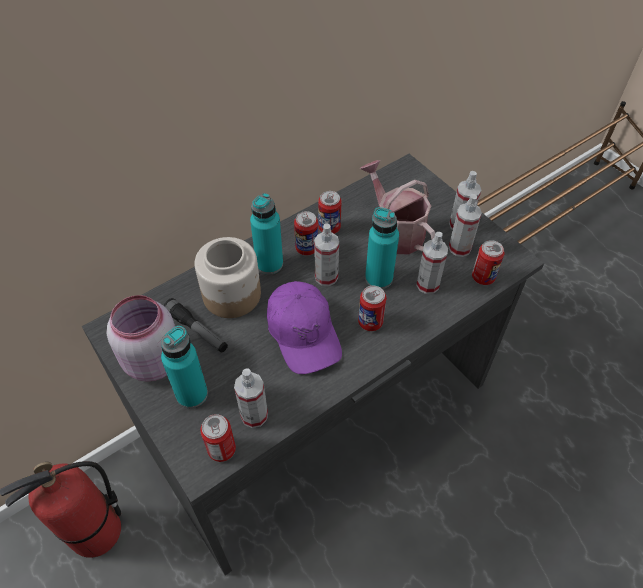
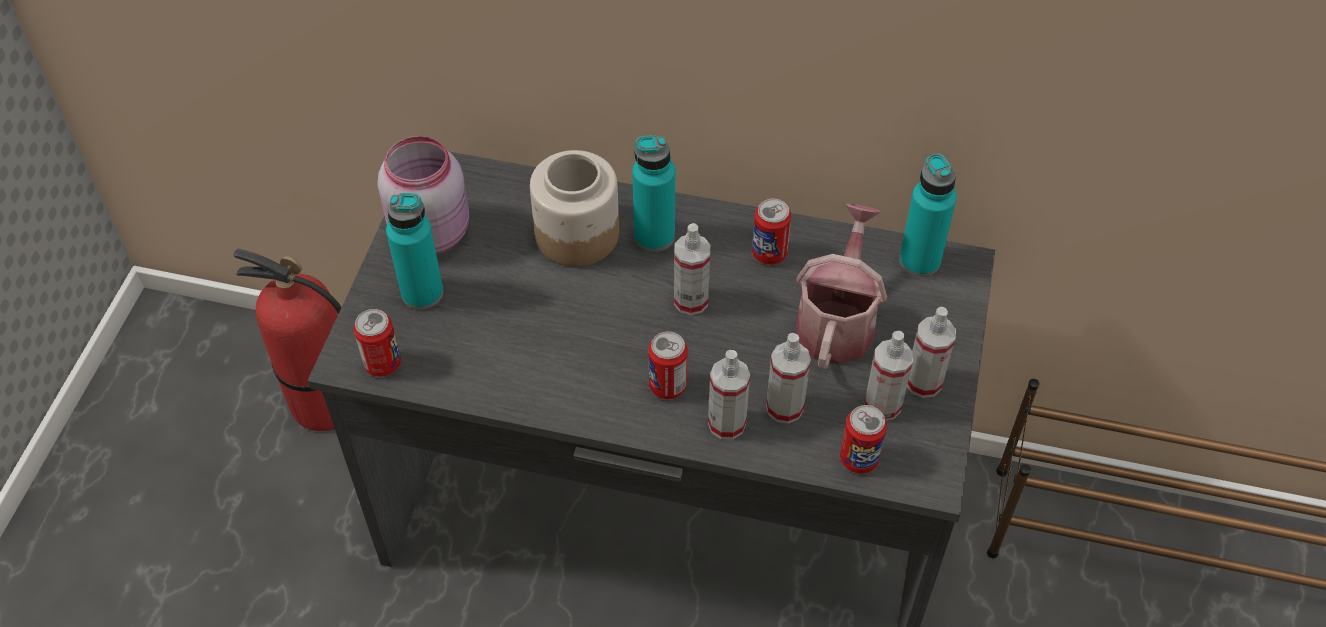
camera: 50 degrees right, 0 degrees up
(197, 330) = (501, 239): flashlight -> none
(254, 415) = (445, 363): spray bottle -> spray bottle (726, 423)
(303, 333) = (590, 333): purple cap -> none
(306, 248) = (714, 254): can -> none
(379, 278) = (742, 352): turquoise bottle -> turquoise bottle (919, 261)

